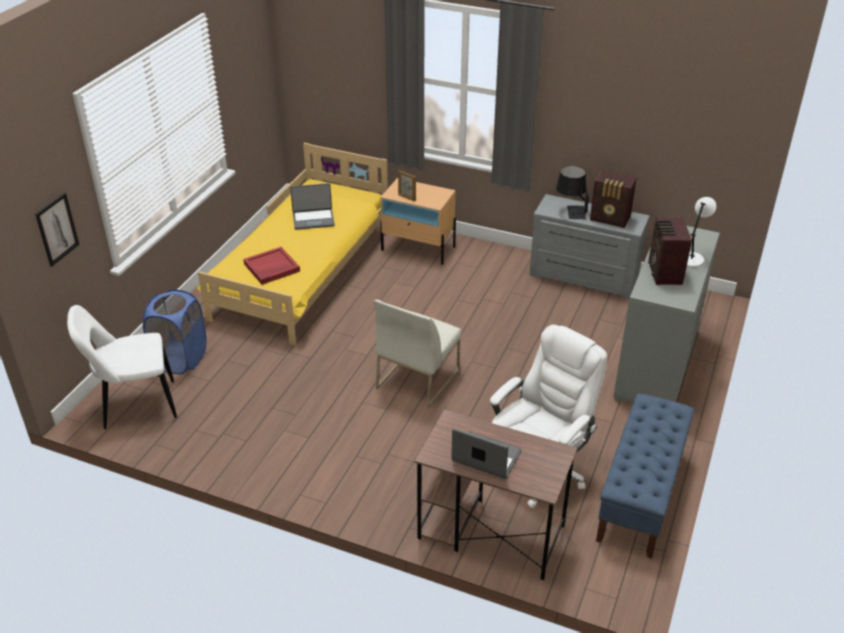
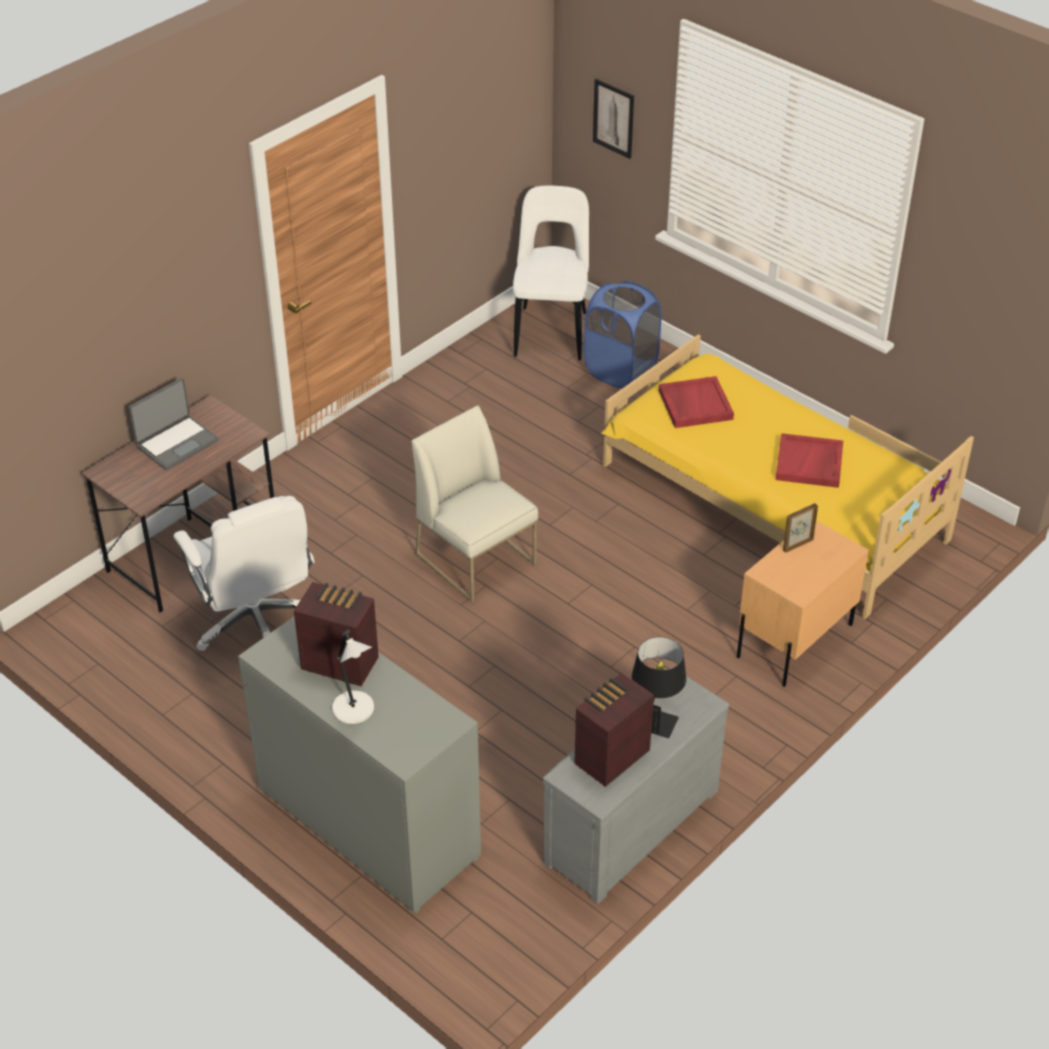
camera: 110 degrees right, 5 degrees up
(313, 219) = (809, 463): laptop -> red tray
(640, 496) = (154, 697): blue bench -> none

